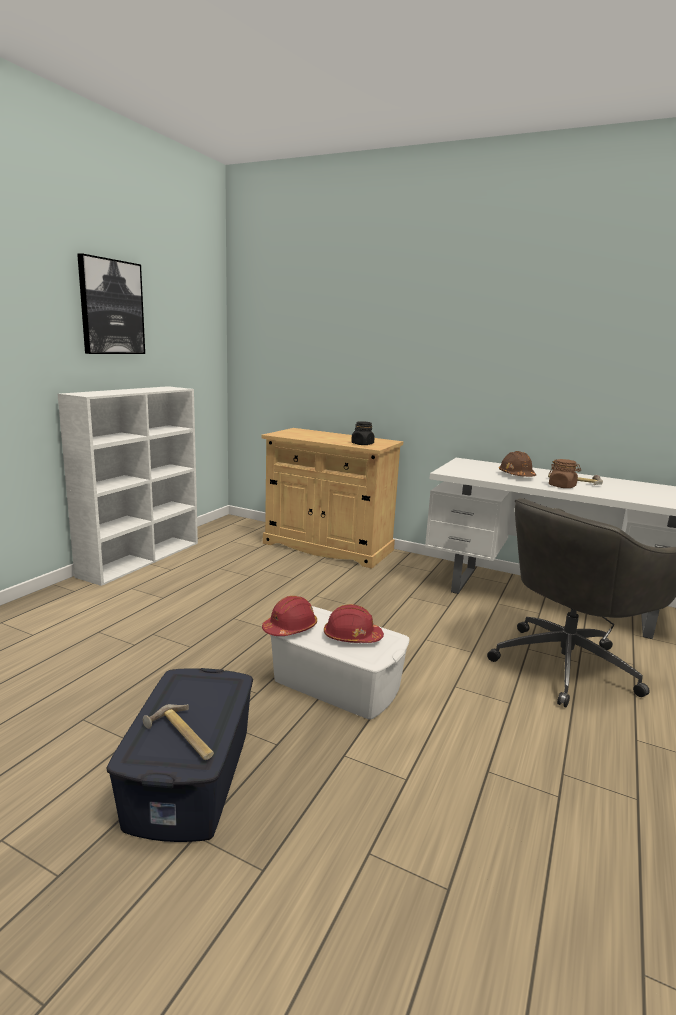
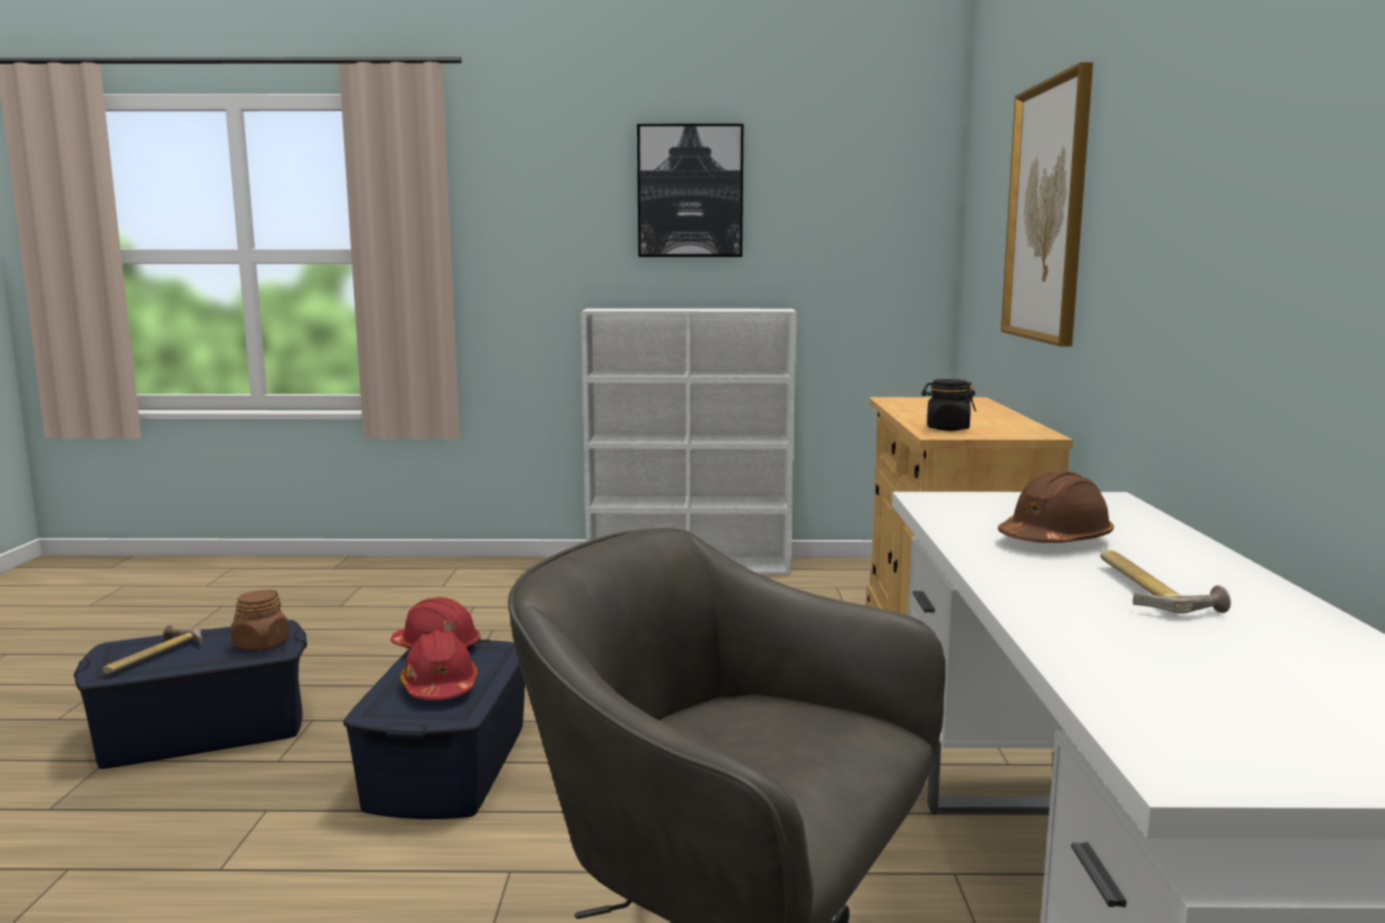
camera: 65 degrees right, 5 degrees down
(336, 684) = (446, 765): white storage box -> blue storage box
(355, 342) = (1047, 212): none -> picture
(562, 486) = (1040, 581): brown jar -> brown jar (261, 644)

